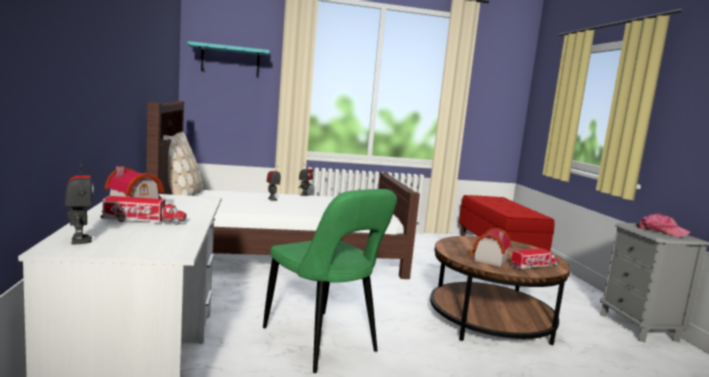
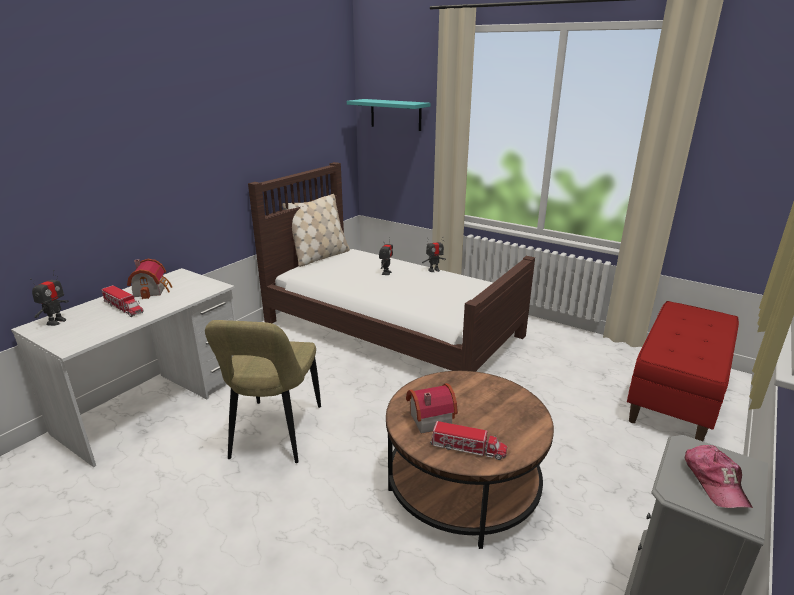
camera: 45 degrees right, 15 degrees up
(322, 343) = (275, 435): green chair -> beige chair

